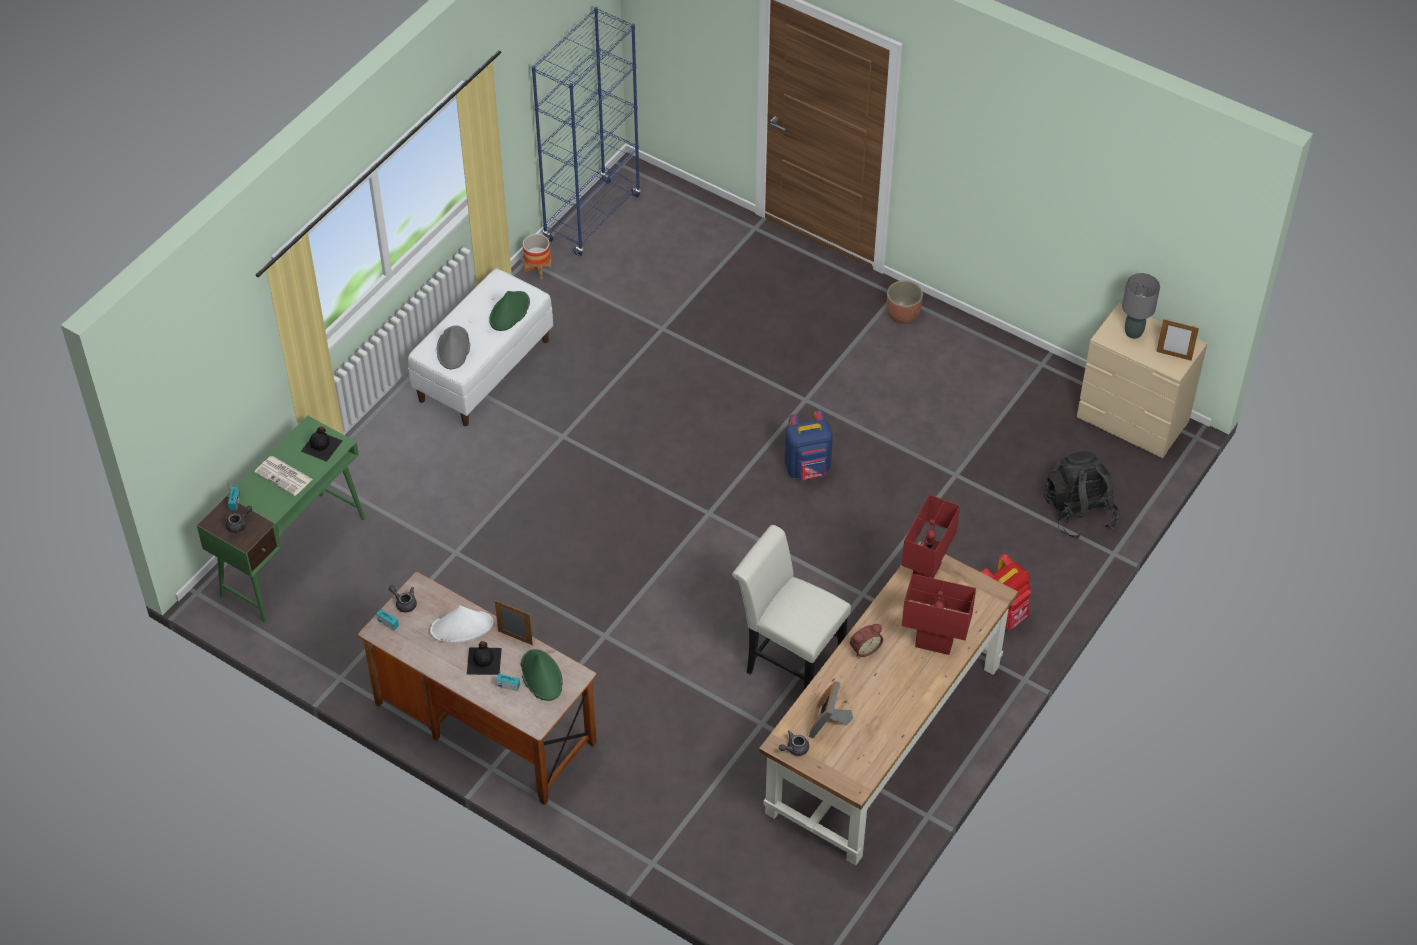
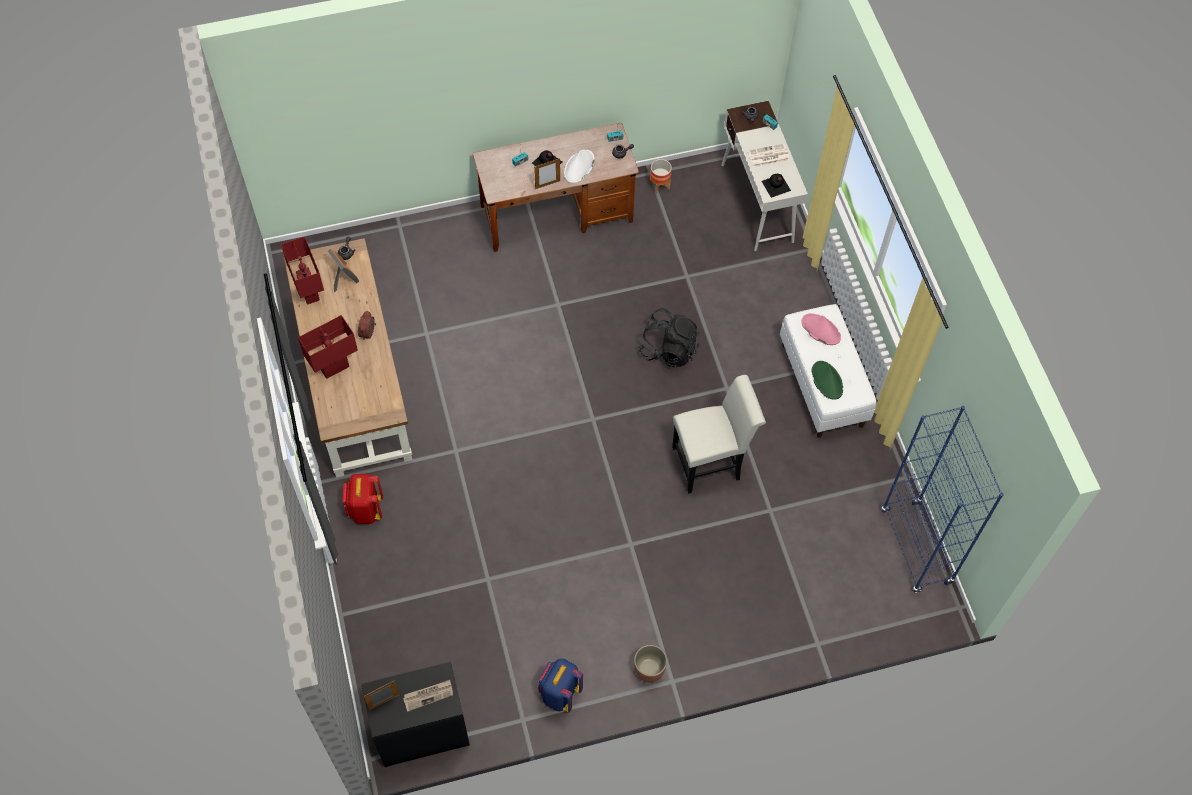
camera: 130 degrees right, 10 degrees up
(294, 555) = (757, 203): green desk -> white desk
(453, 348) = (820, 329): grey hat -> pink hat
(538, 269) = (891, 477): planter -> planter (659, 185)
(541, 675) = (511, 179): green hat -> none
(788, 661) = (451, 377): white chair -> white chair (711, 462)
(808, 469) = (574, 498): blue backpack -> blue backpack (559, 693)
(926, 573) = (382, 404): red table lamp -> red table lamp (309, 292)
(1079, 512) = (388, 624): black backpack -> black backpack (668, 349)
(1133, 332) = (428, 695): grey table lamp -> newspaper
(1133, 420) = (421, 731): beige dresser -> black dresser

